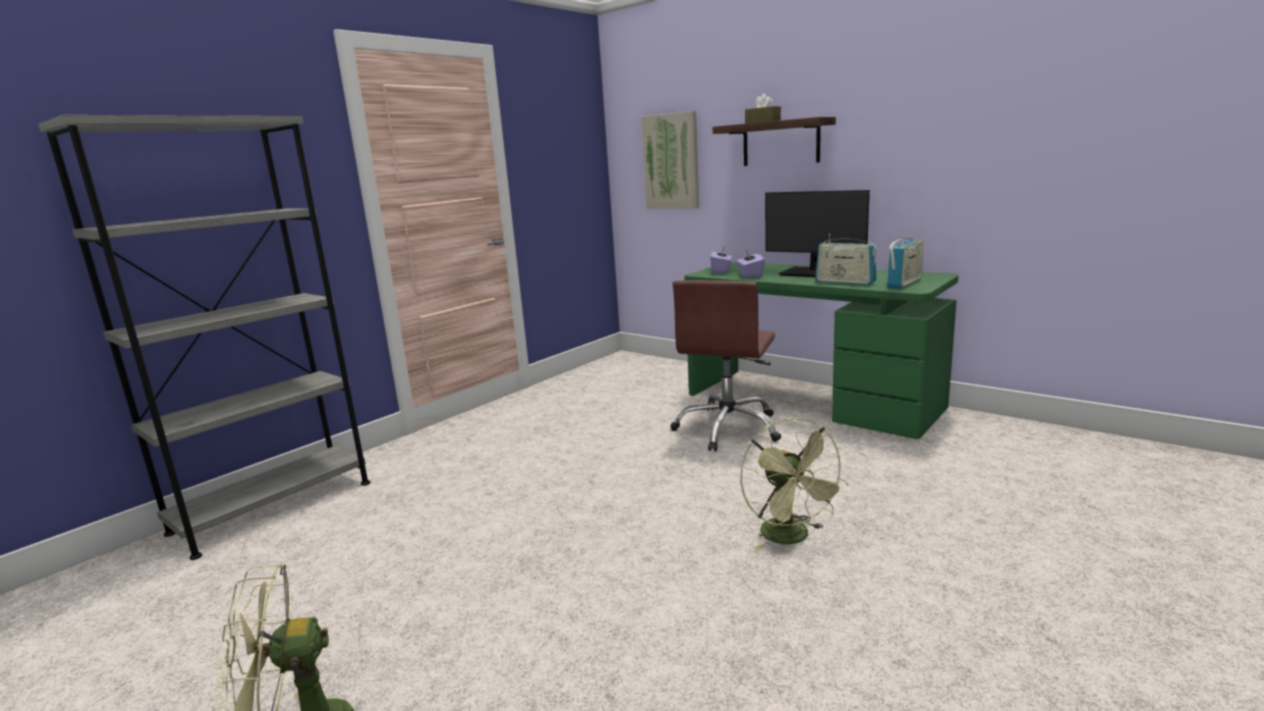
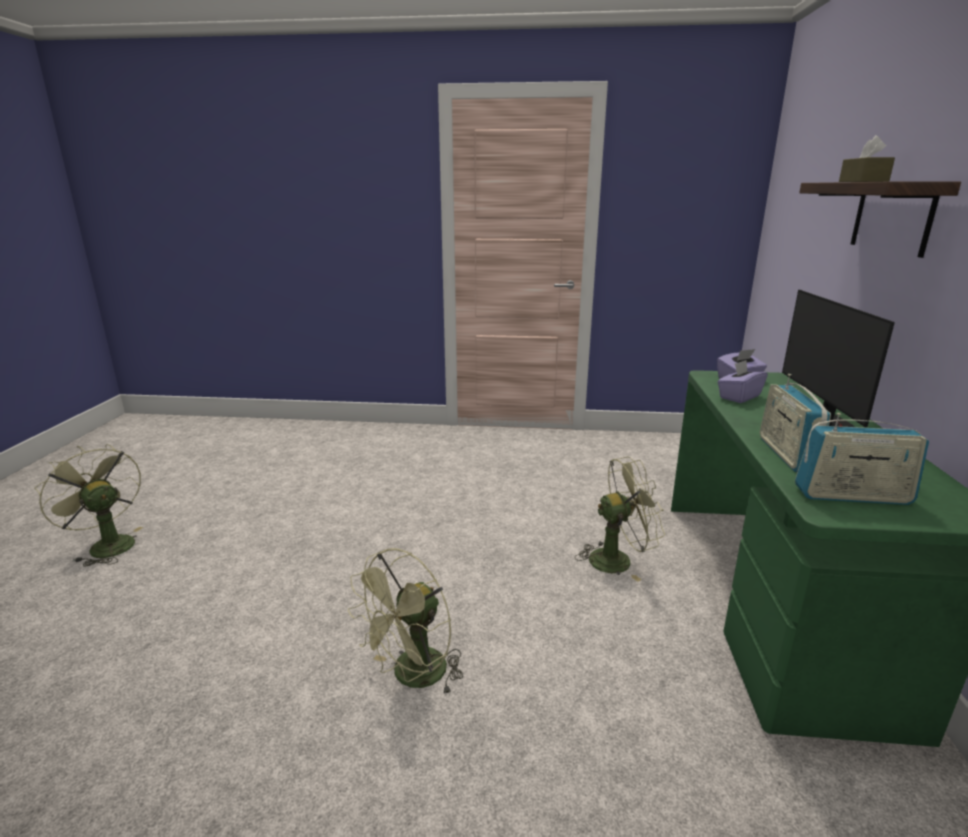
camera: 55 degrees right, 5 degrees up
(273, 507) = (322, 432): grey bookcase -> none
(671, 161) = (800, 224): picture -> none
(728, 428) = (618, 559): brown office chair -> green fan

